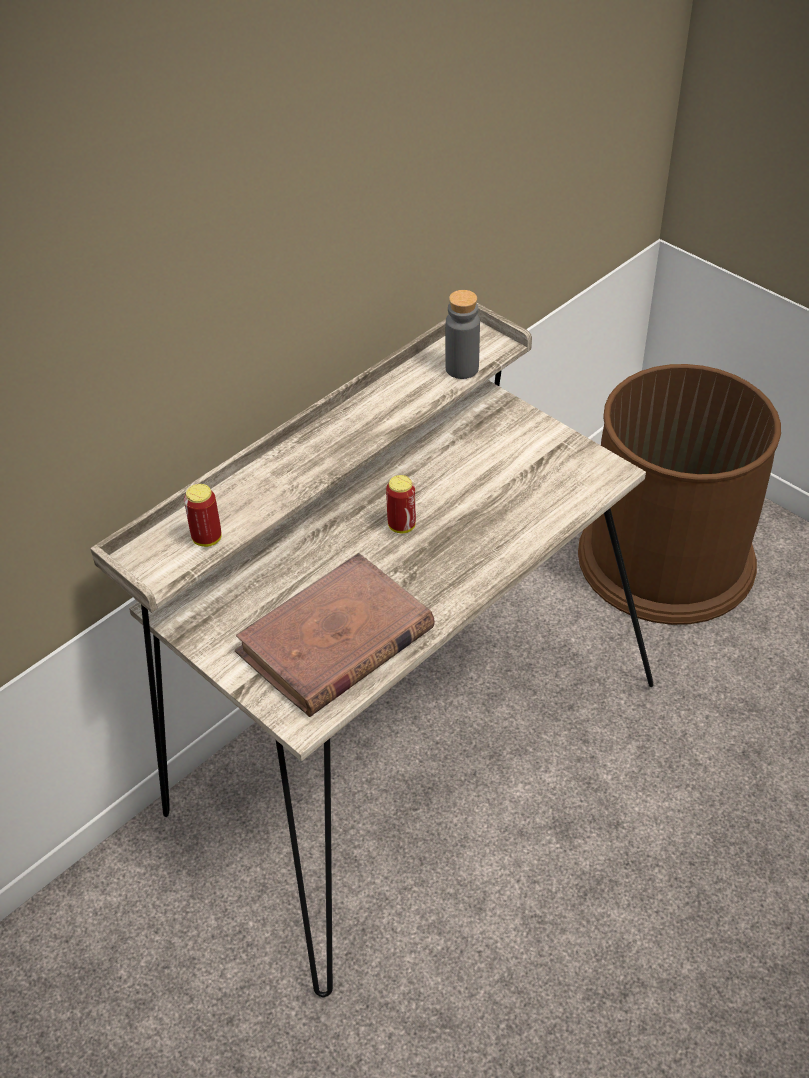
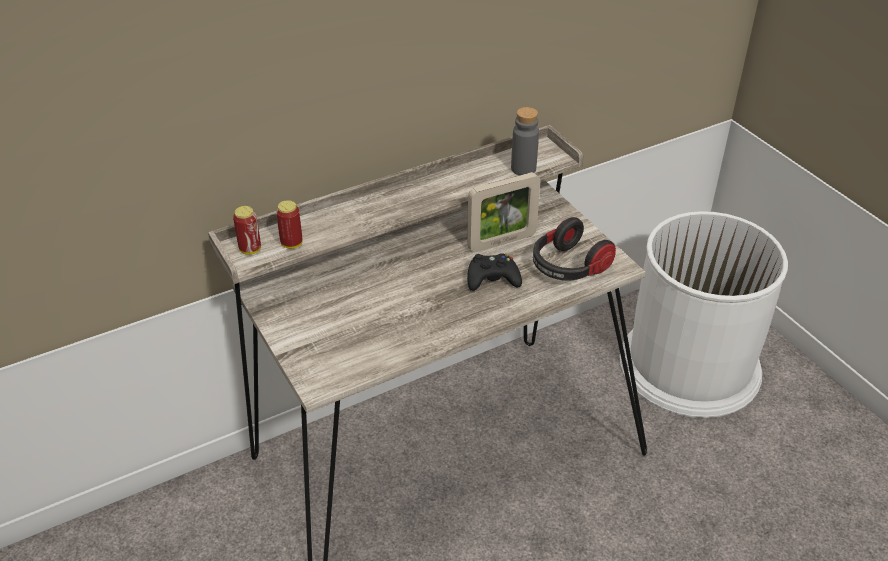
camera: 15 degrees right, 5 degrees down
(335, 641) = (363, 337): brown book -> none
(401, 526) = (445, 271): can -> can (250, 249)
(456, 470) = (501, 242): none -> picture frame
(465, 523) = (492, 279): none -> black game controller
(552, 486) = (568, 267): none -> headphones
(666, 557) = (690, 365): brown trash can -> white trash can

